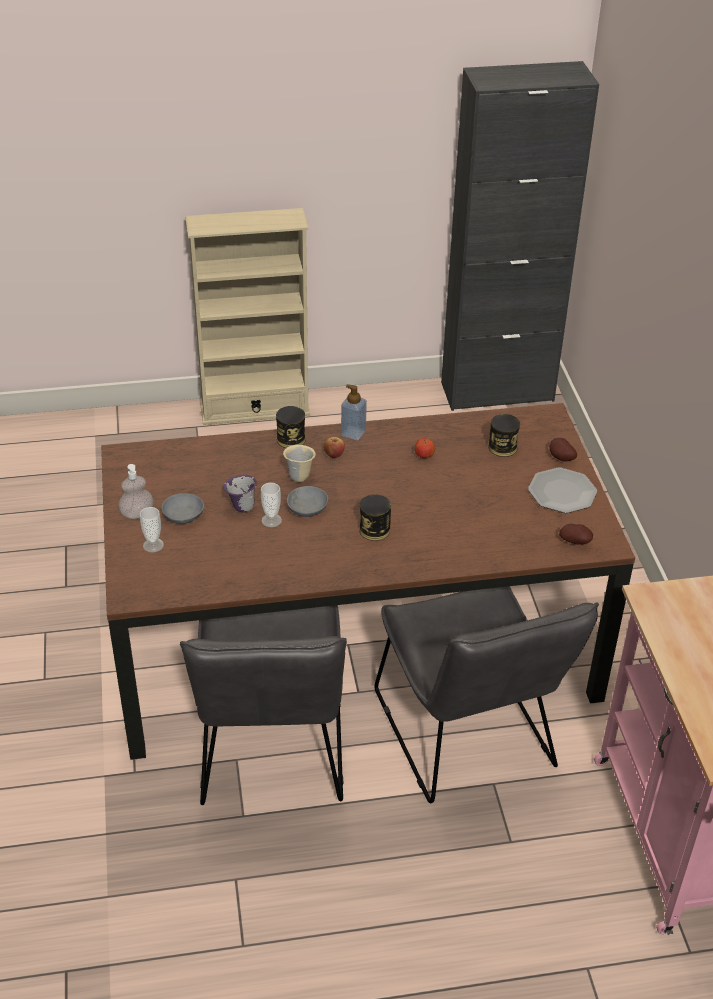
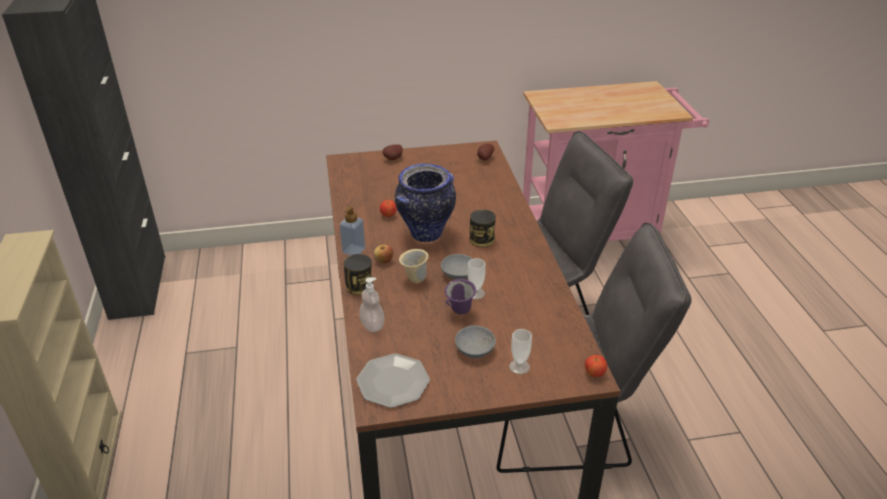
camera: 90 degrees left, 5 degrees down
(133, 598) = (594, 374): none -> apple
(137, 513) = (473, 383): soap dispenser -> soap dispenser (372, 325)
(384, 485) = (425, 235): none -> vase
(502, 447) = (379, 181): can -> none
(562, 492) = (432, 160): plate -> plate (393, 382)

